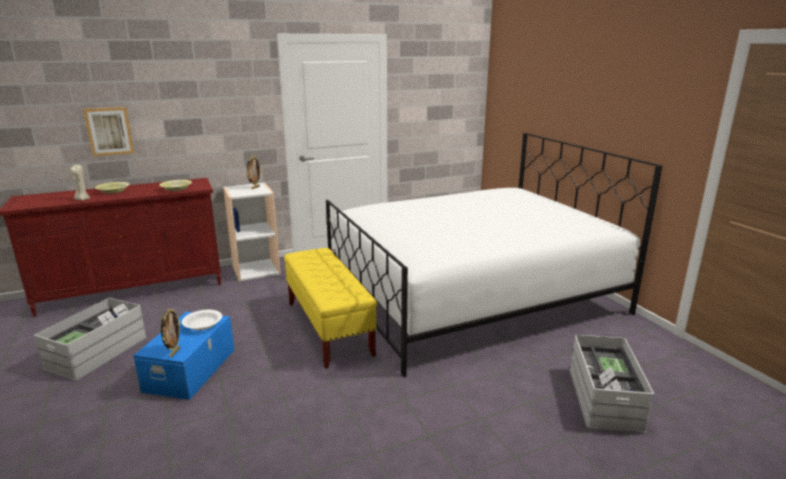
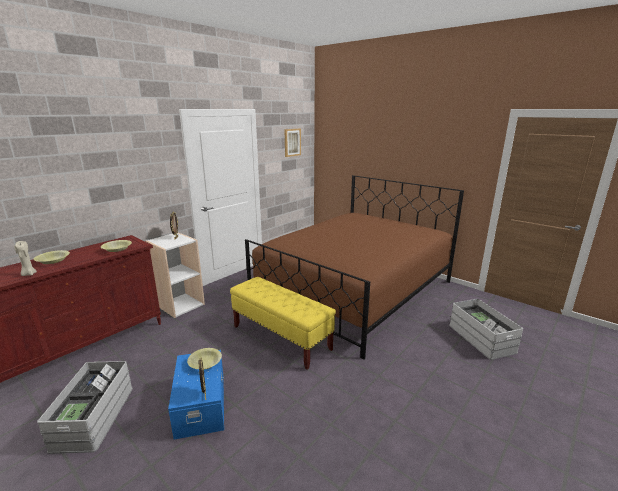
camera: 25 degrees left, 0 degrees up
(109, 131) = (36, 204): picture -> picture (292, 142)
(203, 325) = (205, 363): white bowl -> yellow bowl
(473, 297) = (355, 291): white bed -> brown bed

